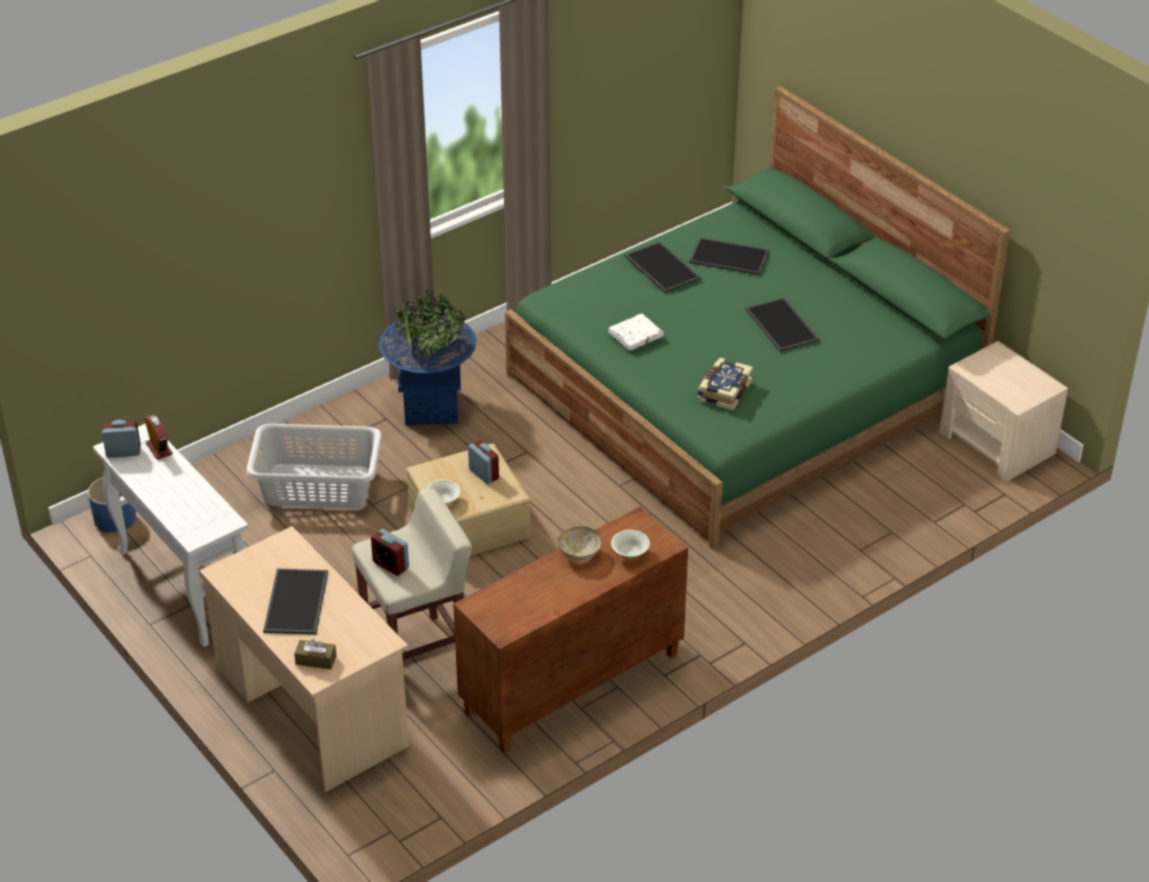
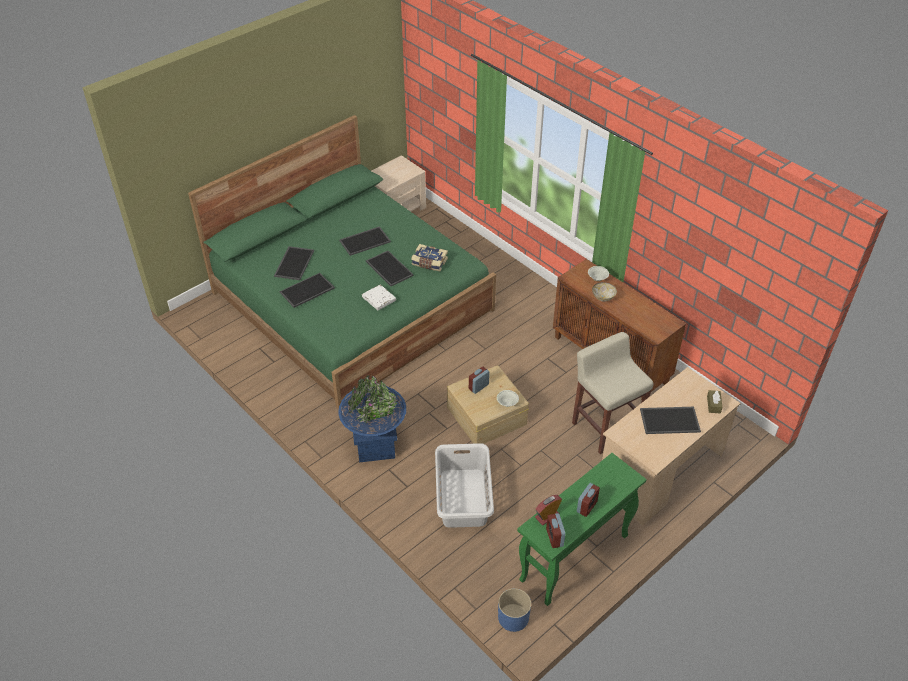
camera: 95 degrees left, 5 degrees up
(184, 586) = (574, 559): white console table -> green console table
(391, 565) = (622, 383): alarm clock -> alarm clock (586, 506)
(710, 347) = (388, 268): none -> tray

